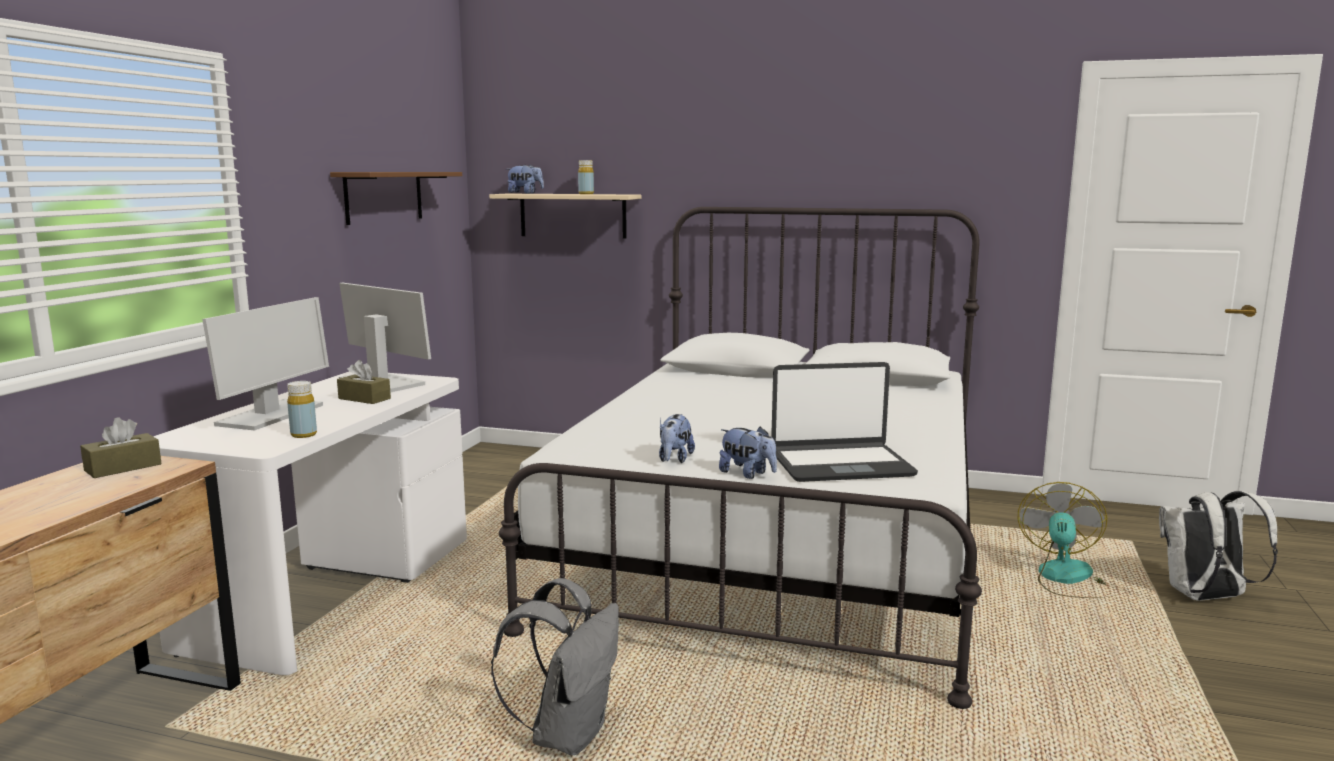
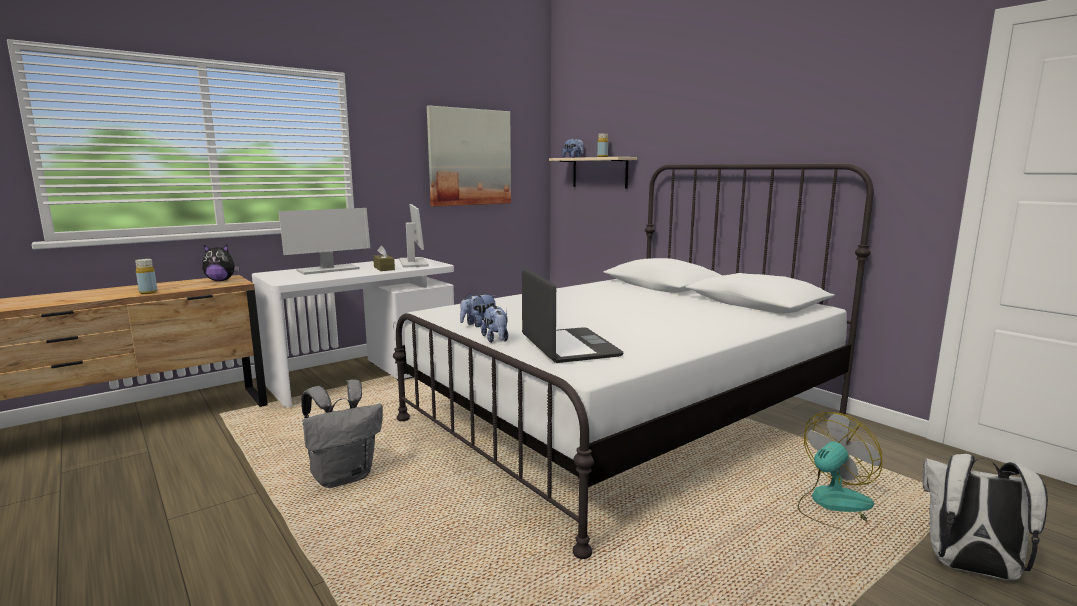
camera: 35 degrees right, 0 degrees up
(123, 467) = (221, 280): brown tissue box -> plush toy
(304, 435) = (314, 279): yellow bottle -> yellow bottle (148, 292)
(384, 196) = (470, 157): brown shelf -> picture
(840, 465) = (568, 347): laptop -> laptop turned 135 degrees counterclockwise

